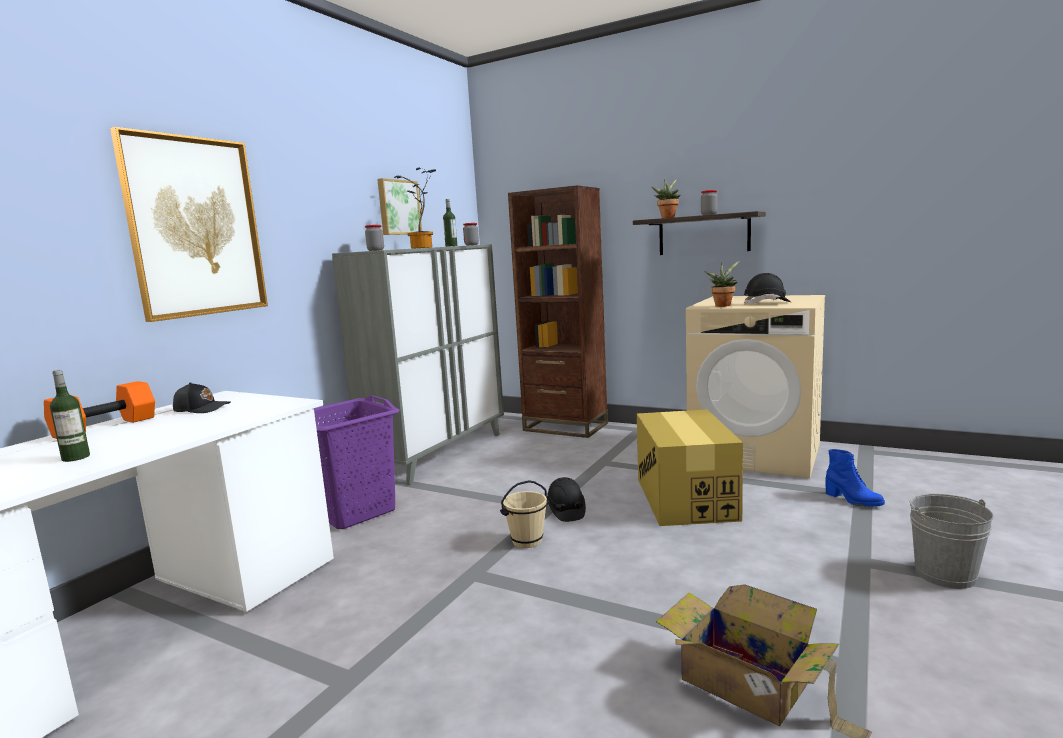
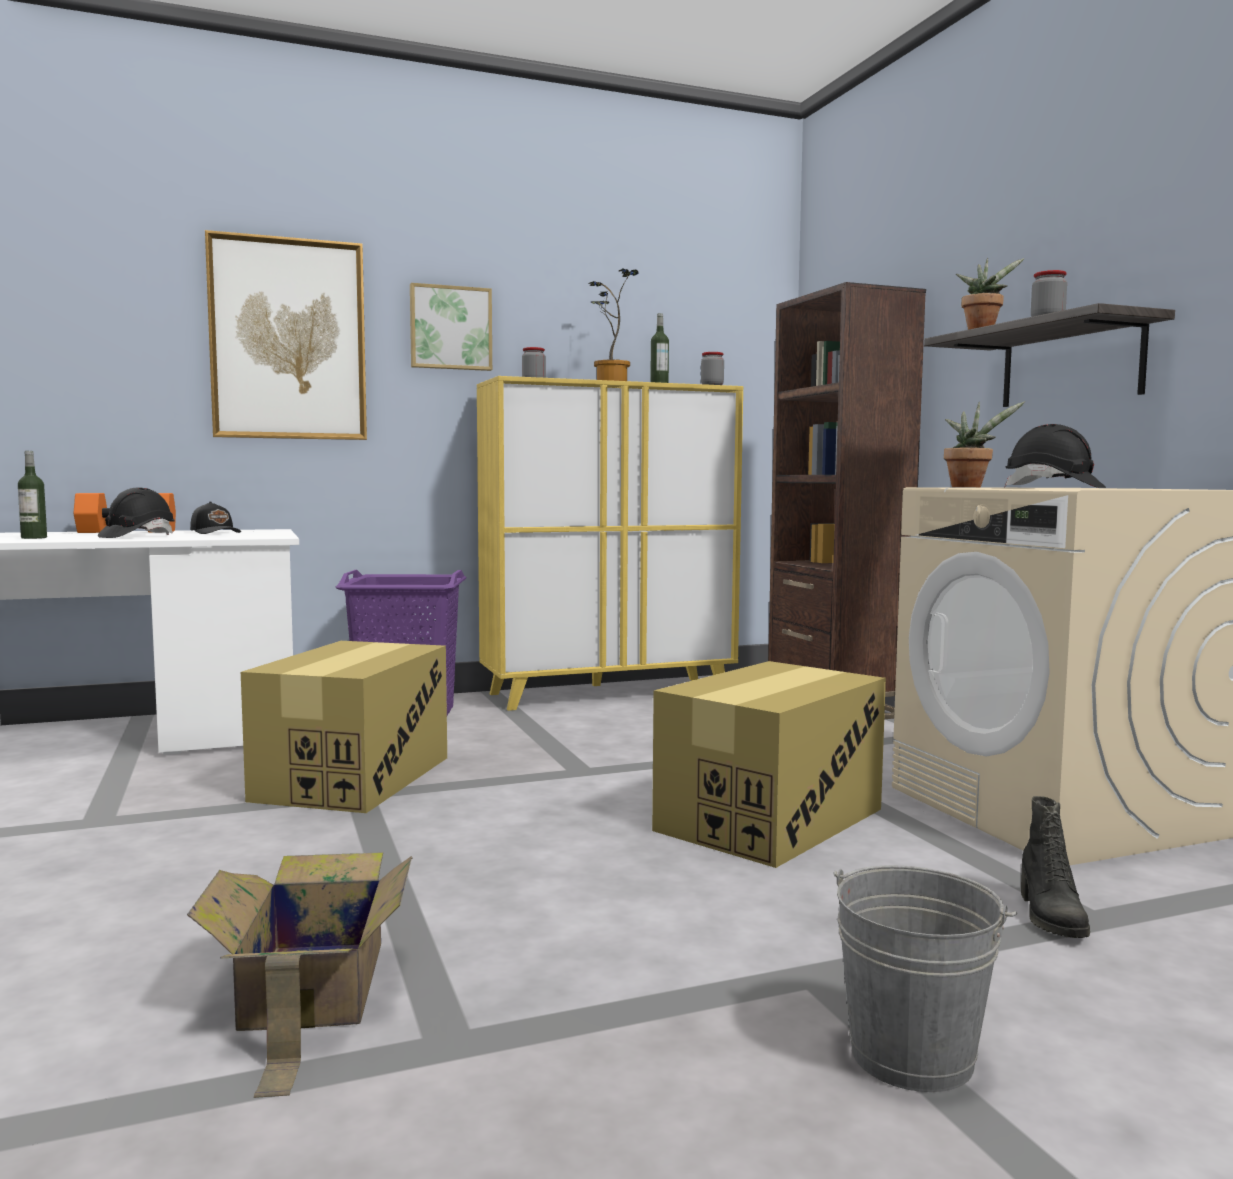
camera: 40 degrees right, 5 degrees down
(398, 207) = (616, 330): picture -> picture (450, 328)
(438, 454) = (609, 693): grey cabinet -> yellow cabinet
(438, 565) = (354, 778): none -> cardboard box
(527, 541) = (477, 789): beige bucket -> none
(565, 511) = (589, 780): black hard hat -> black hard hat (137, 536)
(853, 500) = (1050, 917): blue boot -> black boot

